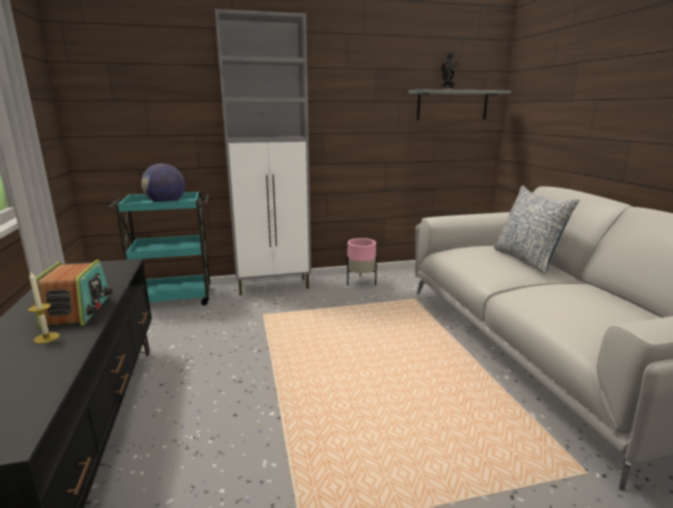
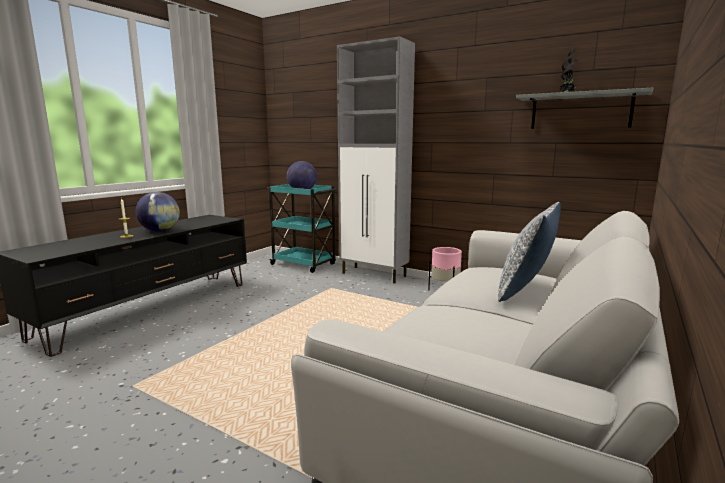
camera: 45 degrees right, 5 degrees down
(77, 310) = (160, 231): radio -> globe

